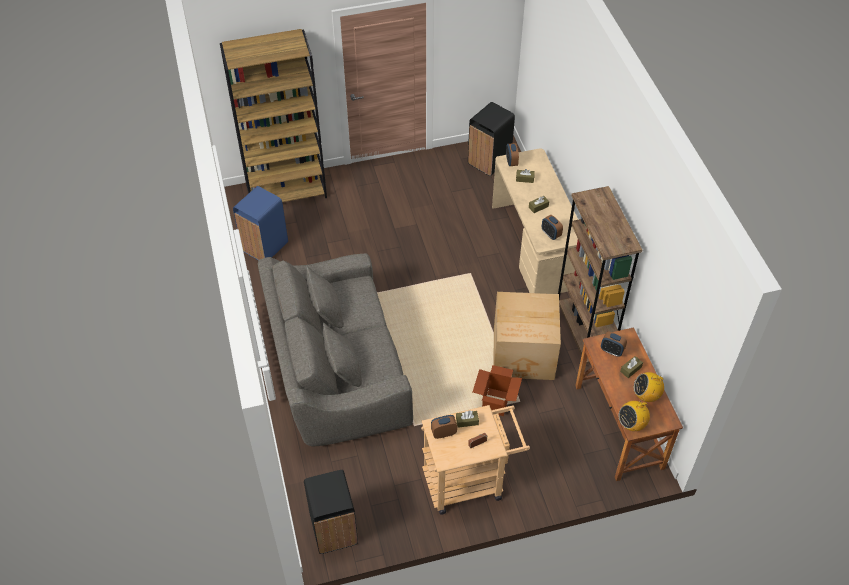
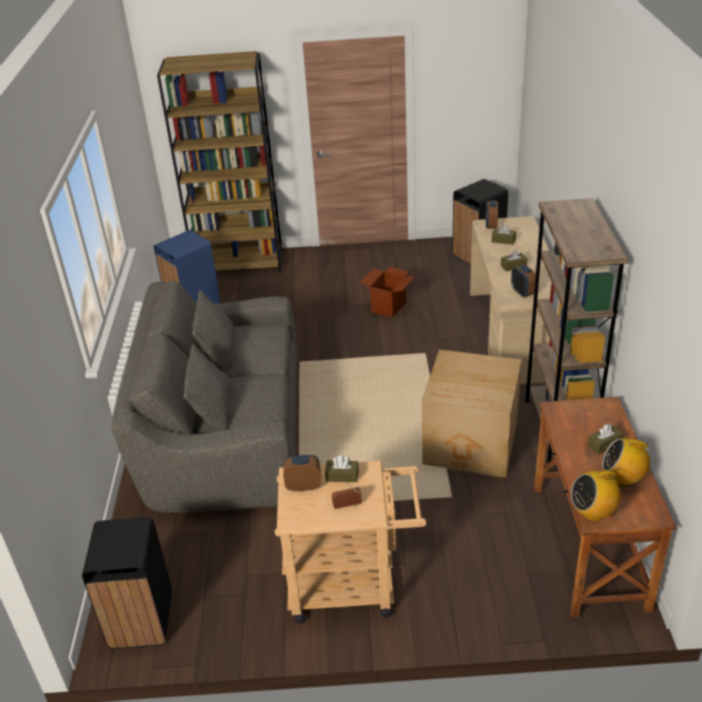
camera: 15 degrees right, 15 degrees down
(495, 402) = (418, 493): cardboard box -> cardboard box (388, 307)
(612, 351) = (580, 419): alarm clock -> none

